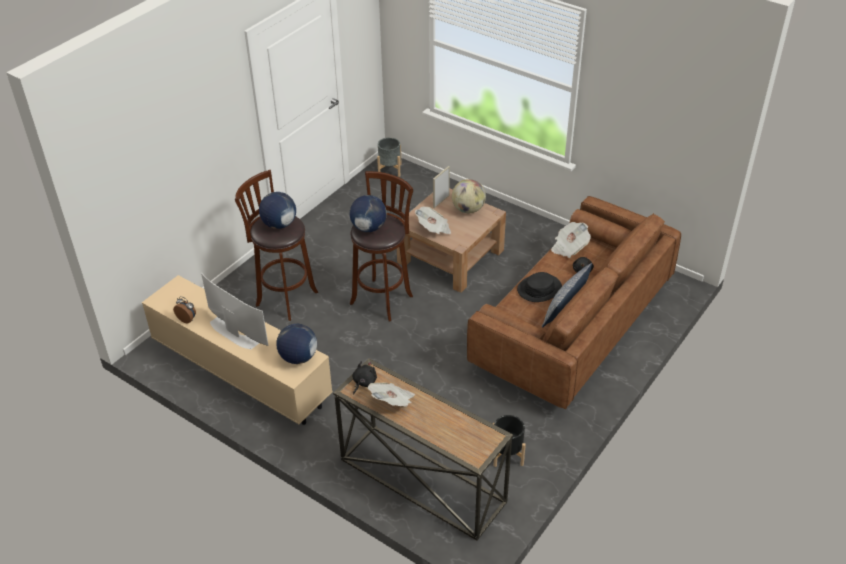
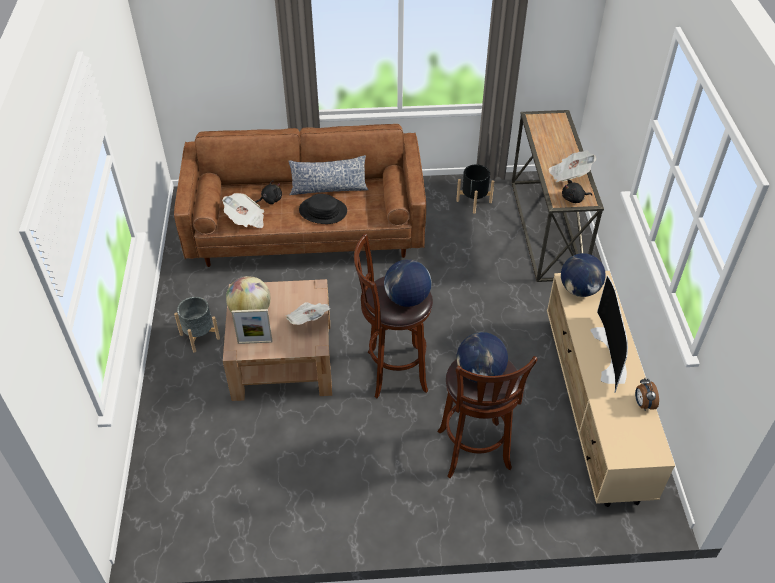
camera: 130 degrees left, 5 degrees up
(389, 170) = (158, 524): grey planter -> grey planter (200, 336)

